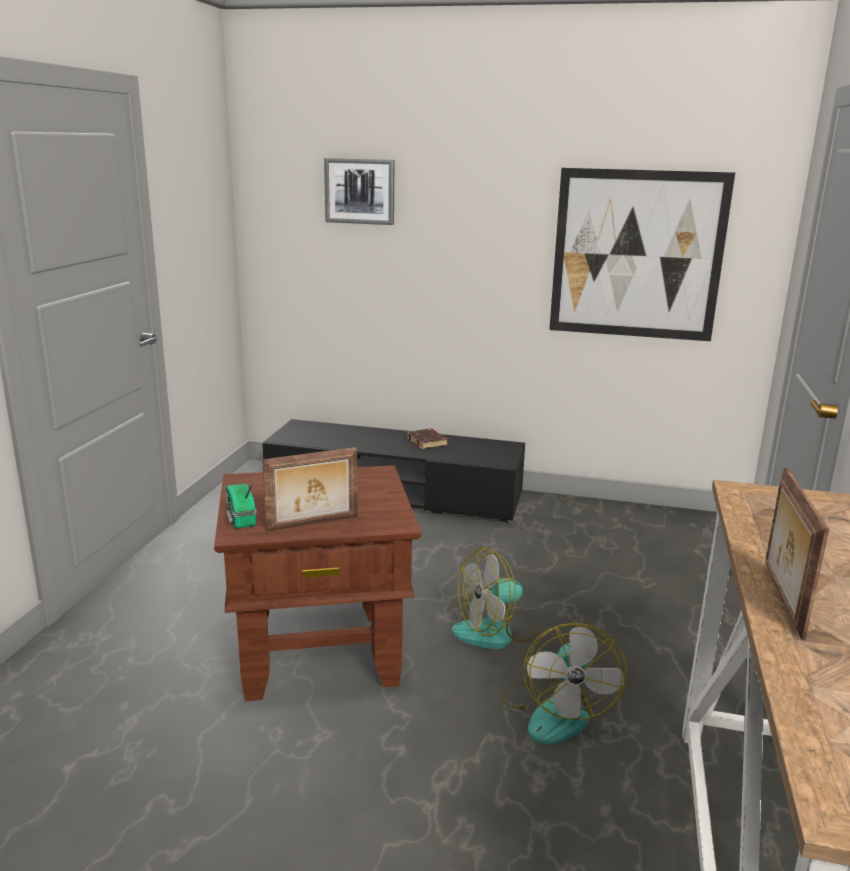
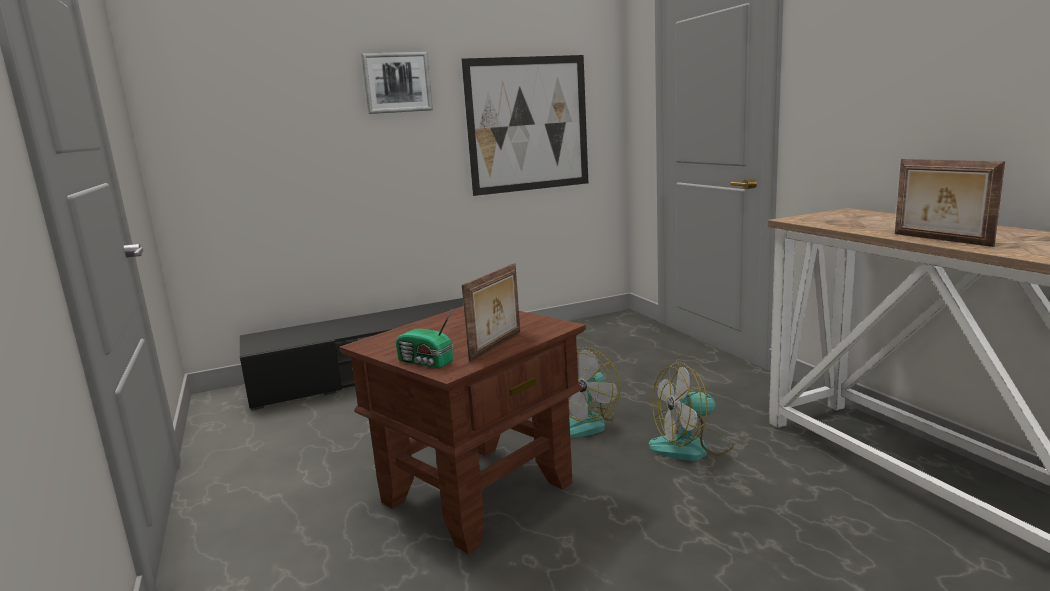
camera: 35 degrees left, 5 degrees down
(360, 191) = (280, 92): picture -> picture (397, 82)
(427, 442) = (396, 315): brown book -> none
(556, 711) = (691, 447): fan -> fan turned 105 degrees clockwise

